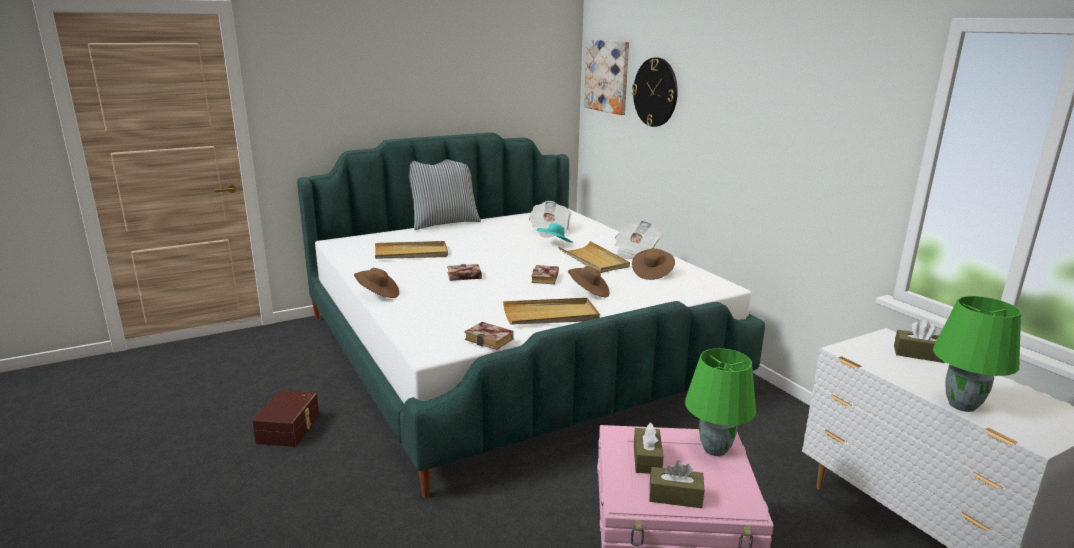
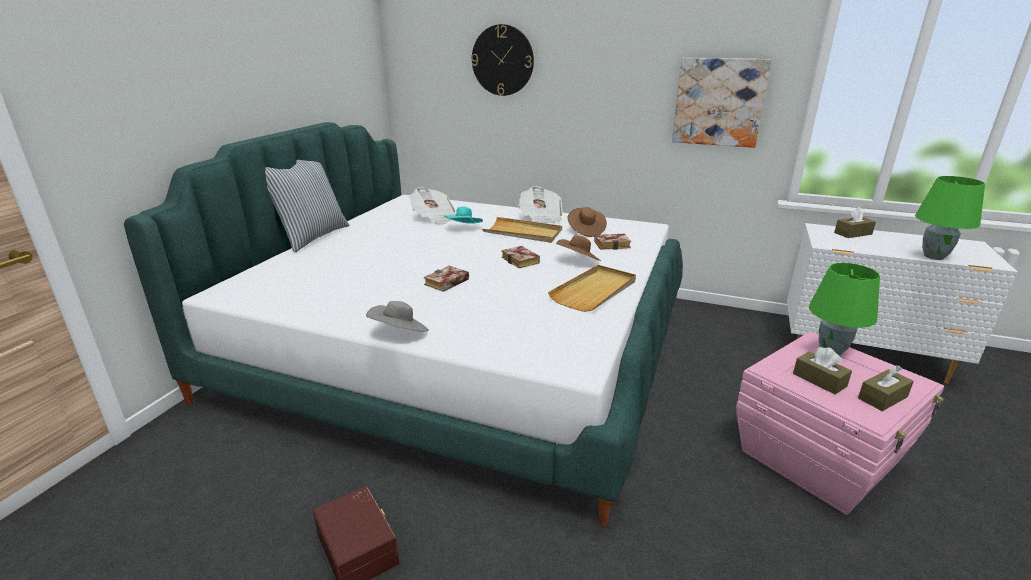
camera: 40 degrees left, 5 degrees up
(378, 294) = (399, 333): brown hat -> grey hat
(411, 253) = (342, 277): beige tray -> none
(491, 340) = (604, 332): book -> book (613, 244)
(607, 76) = (427, 49): picture -> picture (719, 102)

